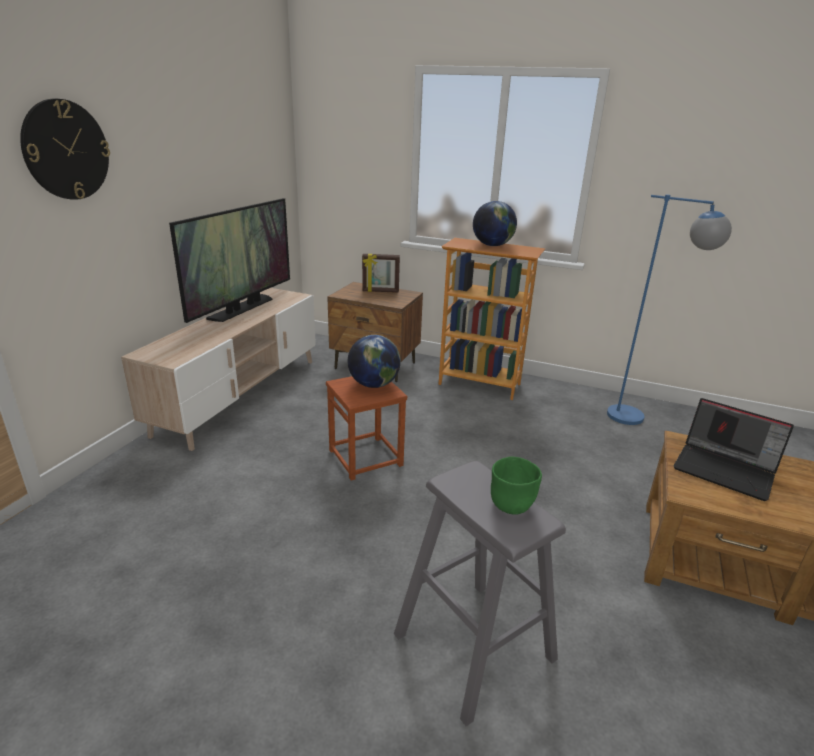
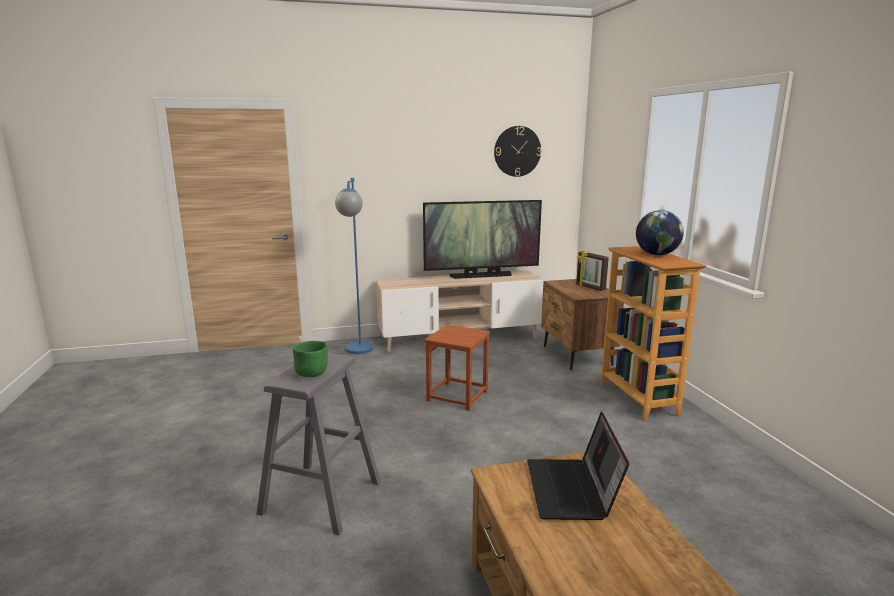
camera: 55 degrees right, 10 degrees down
(66, 150) = (366, 154): wall clock -> wall clock (517, 151)
(373, 384) = (466, 335): globe -> none
(638, 419) = (755, 498): blue floor lamp -> blue floor lamp (358, 352)

